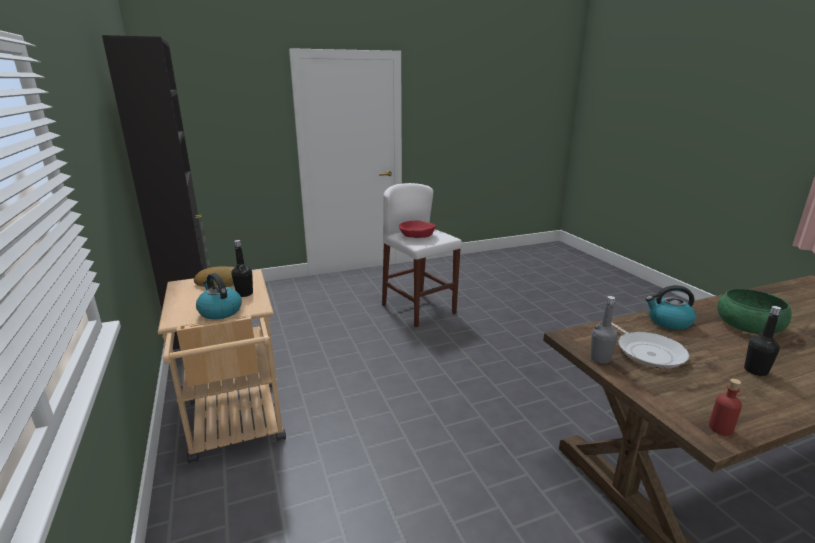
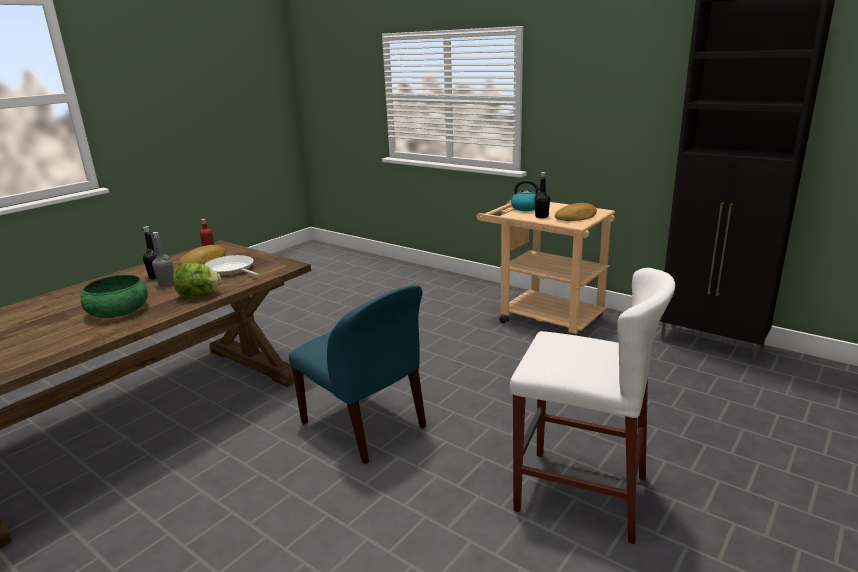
camera: 150 degrees right, 0 degrees up
(417, 236) = (580, 348): red bowl -> none
(509, 377) = (365, 426): none -> blue chair
(600, 359) = (268, 259): grey bottle -> grey bottle (166, 284)
(668, 322) = (198, 295): kettle -> lettuce
(701, 386) = (204, 261): none -> bread

